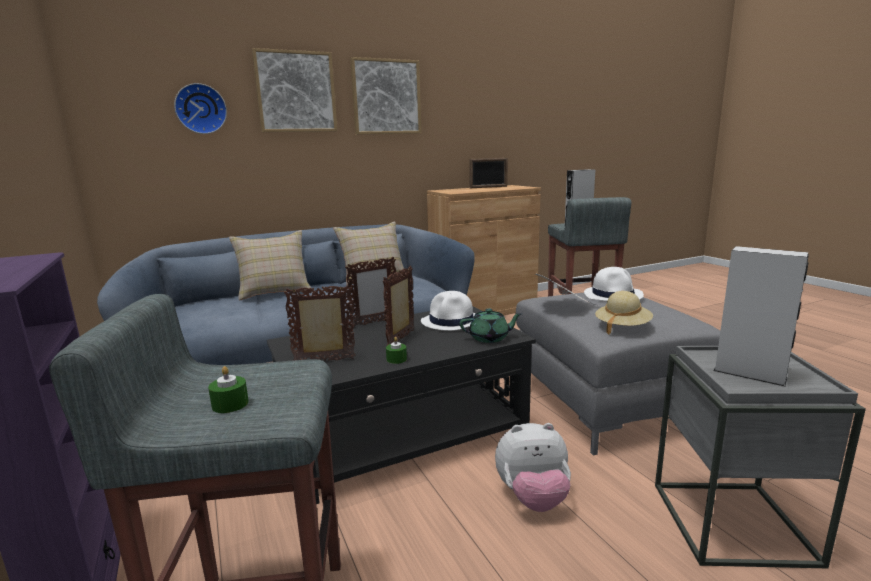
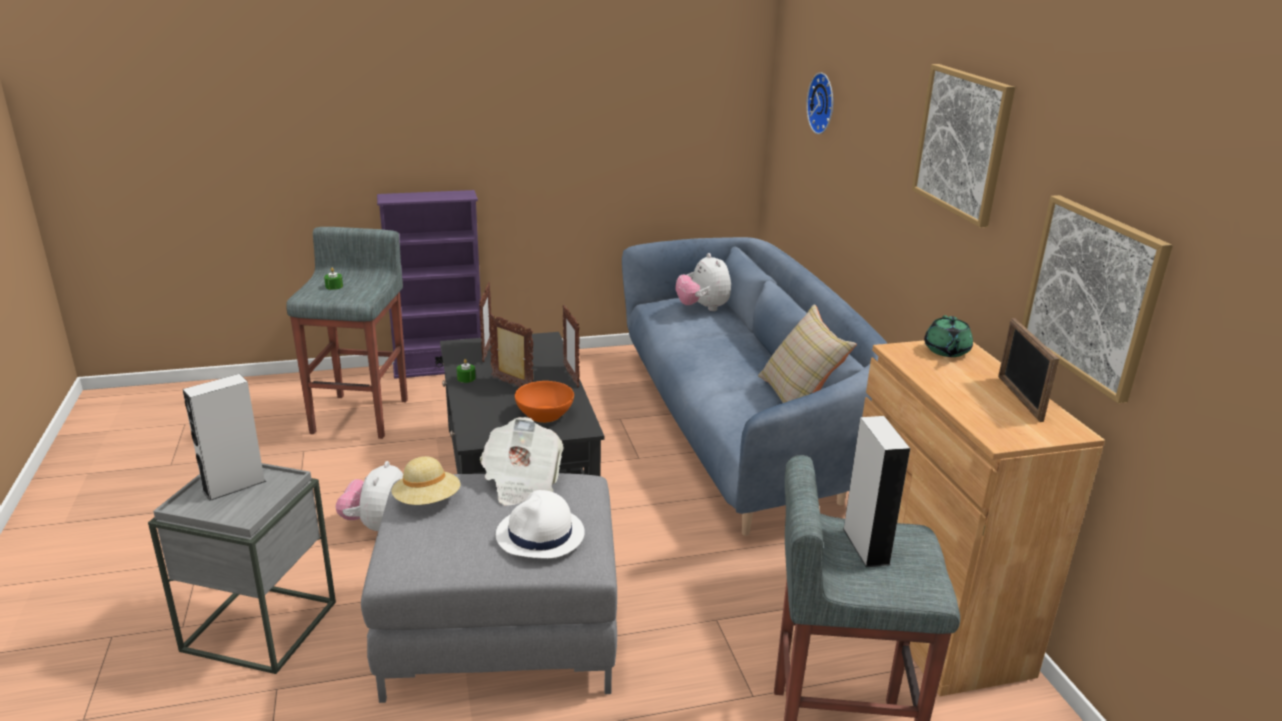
camera: 100 degrees right, 10 degrees up
(203, 307) = (703, 308): none -> plush toy
(275, 292) = (748, 338): beige pillow -> none
(296, 92) = (884, 104): picture -> picture (1092, 295)
(451, 321) = (544, 414): white hat -> orange bowl
(490, 338) = (479, 426): green teapot -> green teapot (946, 351)

